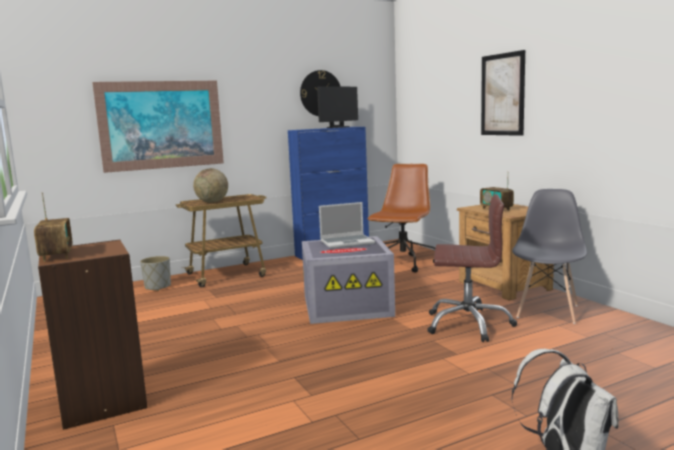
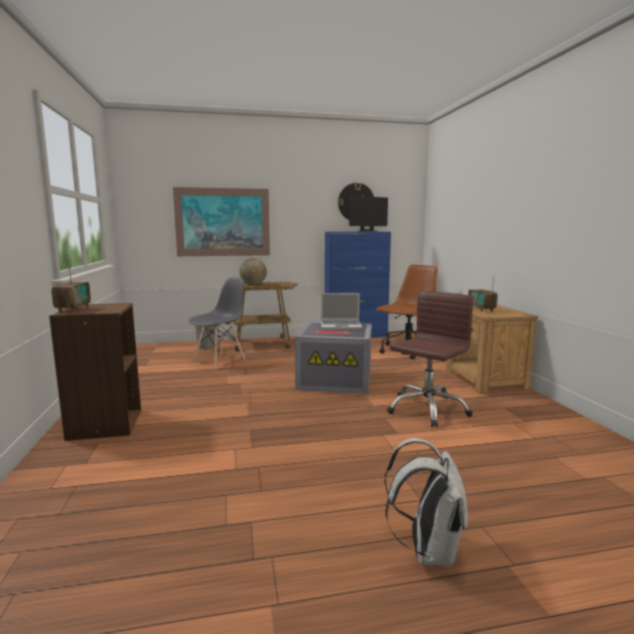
camera: 15 degrees right, 0 degrees up
(468, 324) = (427, 409): brown office chair -> brown office chair turned 75 degrees counterclockwise
(502, 94) = (503, 205): picture -> none
(547, 311) = (510, 408): grey chair -> grey chair (219, 361)

